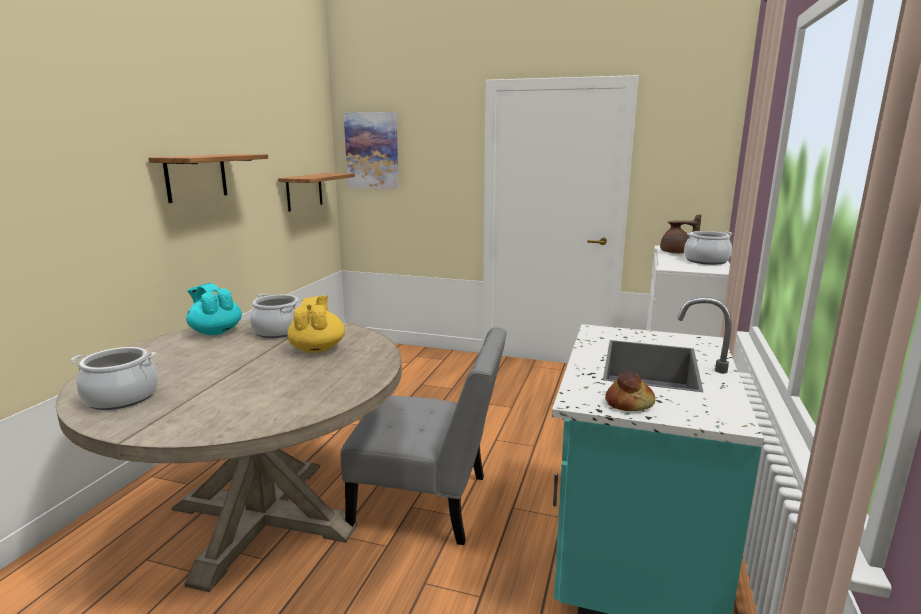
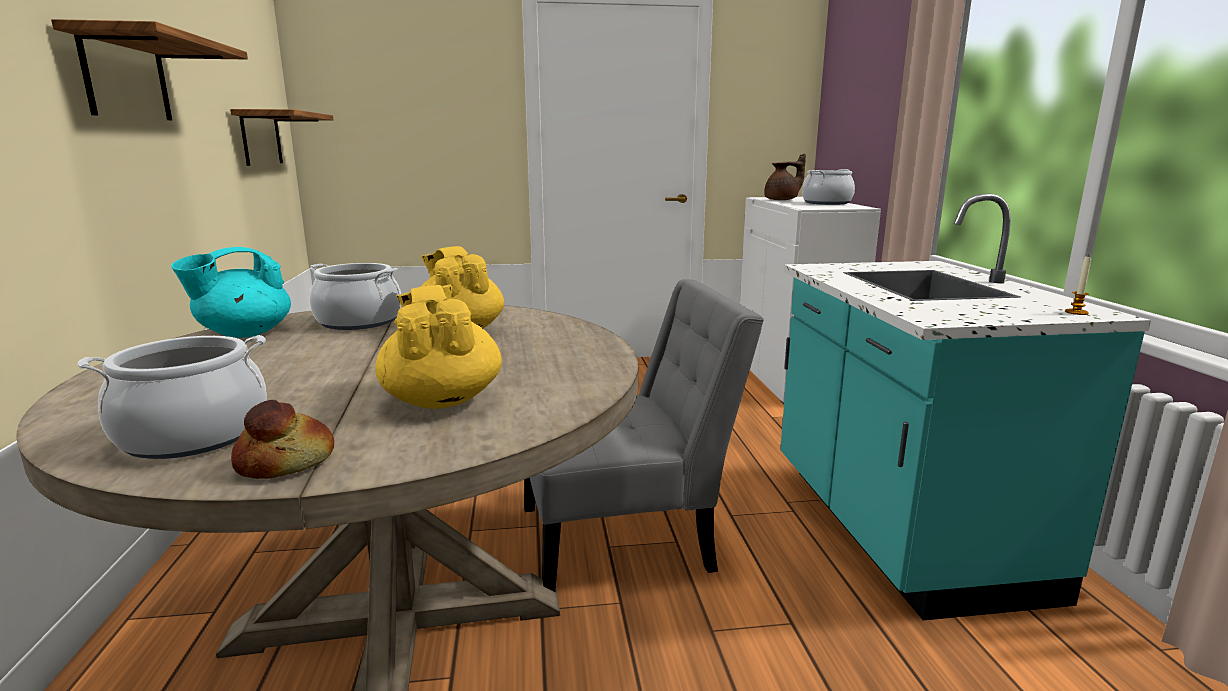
camera: 25 degrees left, 0 degrees up
(216, 332) = (244, 334): turquoise teapot -> turquoise teapot turned 60 degrees counterclockwise
(242, 399) = (442, 400): none -> yellow teapot
(372, 150) = (352, 83): picture -> none
(629, 404) = (984, 313): bread -> bread (287, 463)
(711, 417) = (1076, 312): none -> candle

